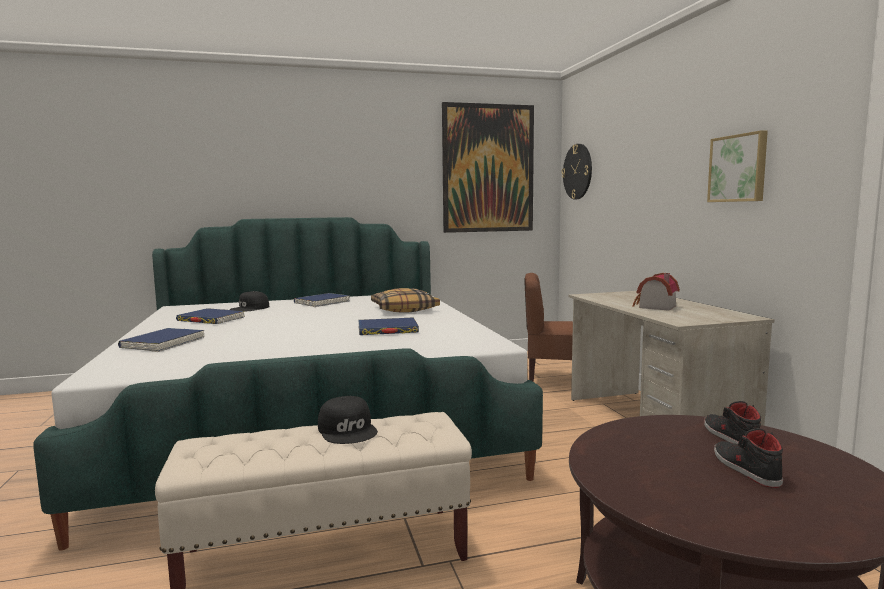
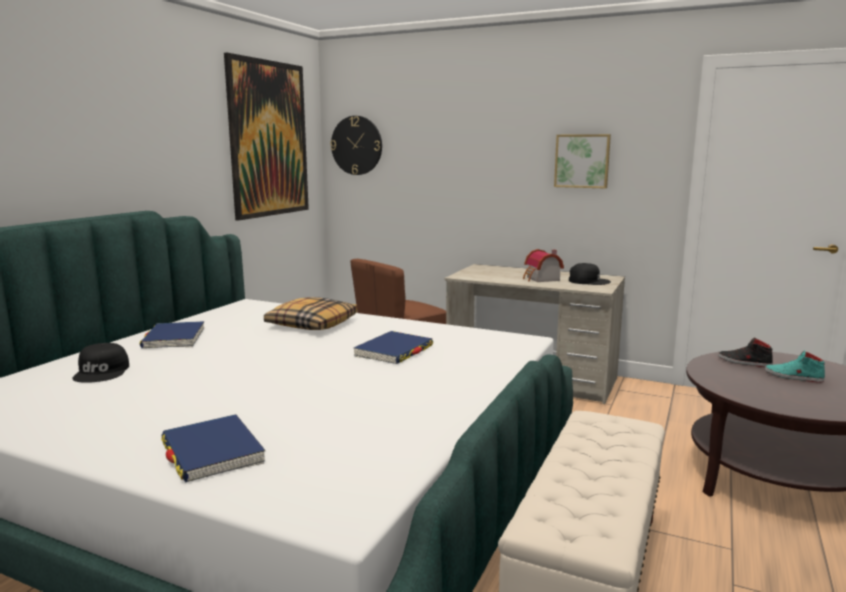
camera: 50 degrees left, 5 degrees up
(211, 319) = (119, 403): blue book -> none
(348, 430) = (590, 452): black cap -> black cap (588, 281)
(745, 468) = (793, 377): black shoe -> turquoise shoe

